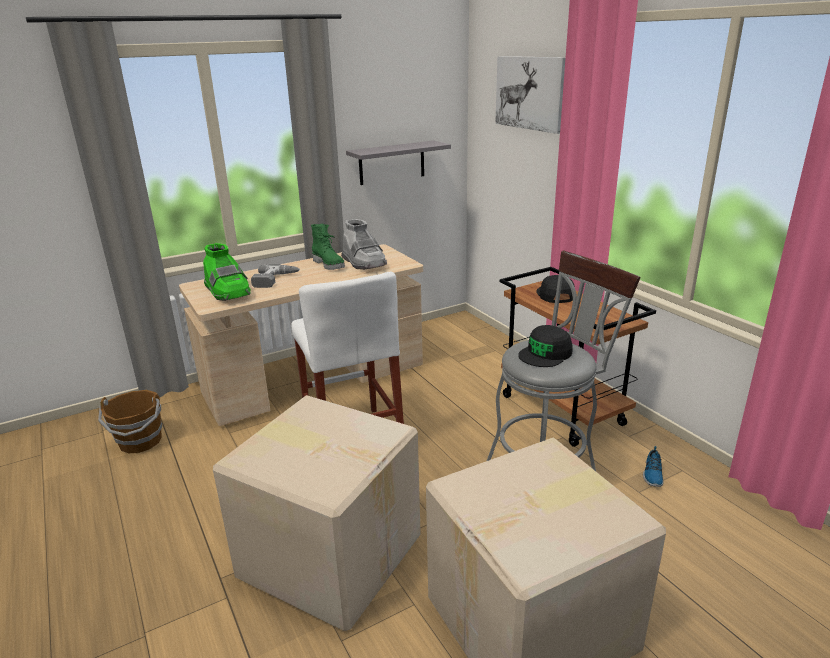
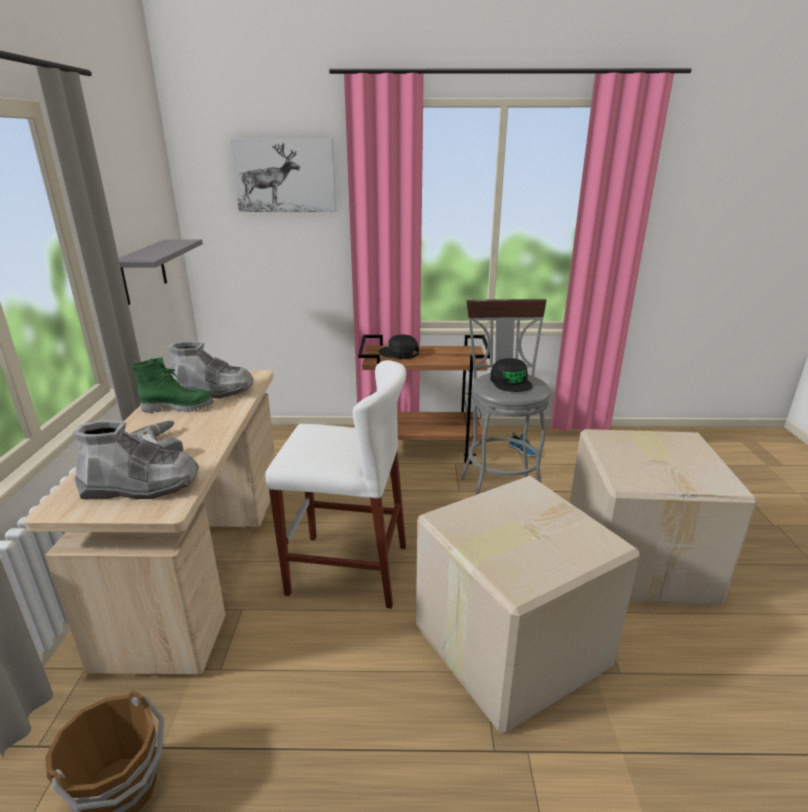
camera: 60 degrees left, 0 degrees up
(228, 292) = (142, 486): green boot -> grey boot

